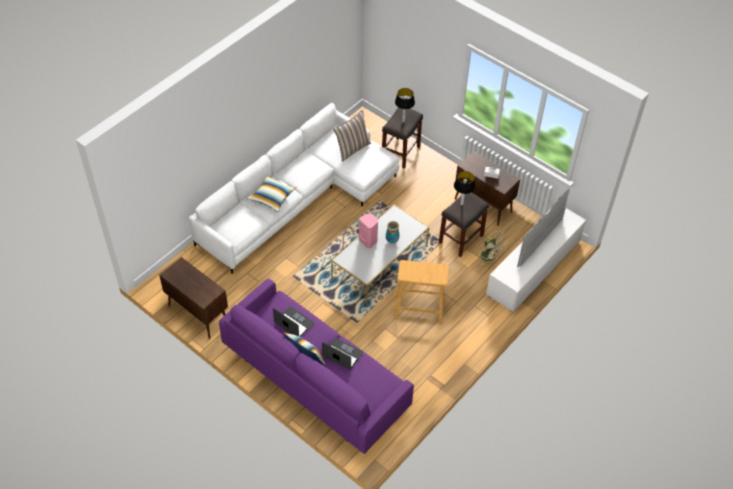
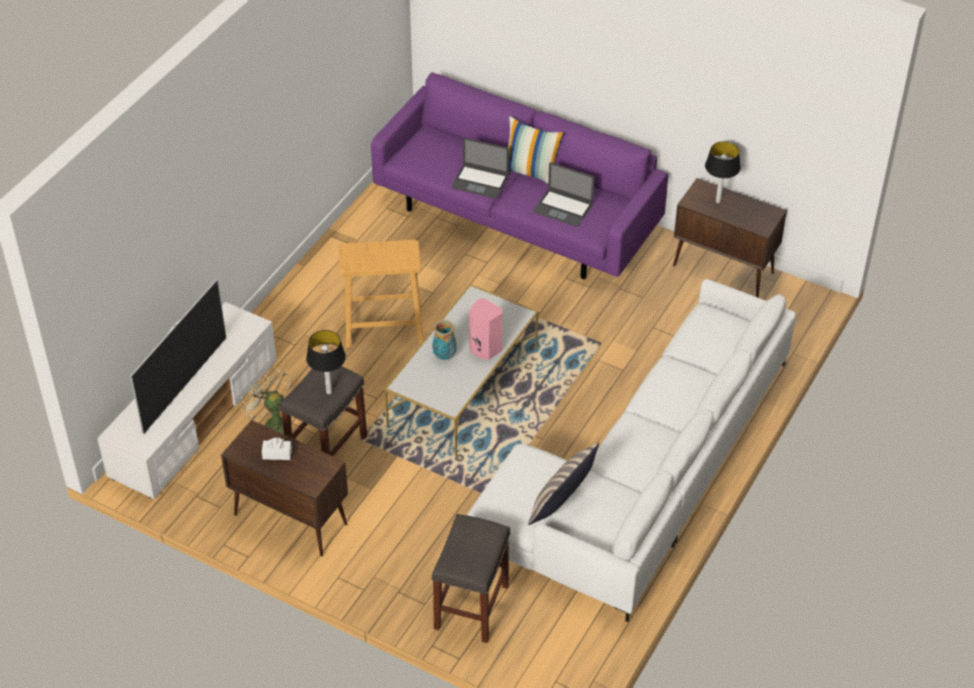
camera: 170 degrees right, 5 degrees down
(272, 197) = (675, 386): pillow -> none
(403, 121) = (468, 545): table lamp -> table lamp (717, 201)

